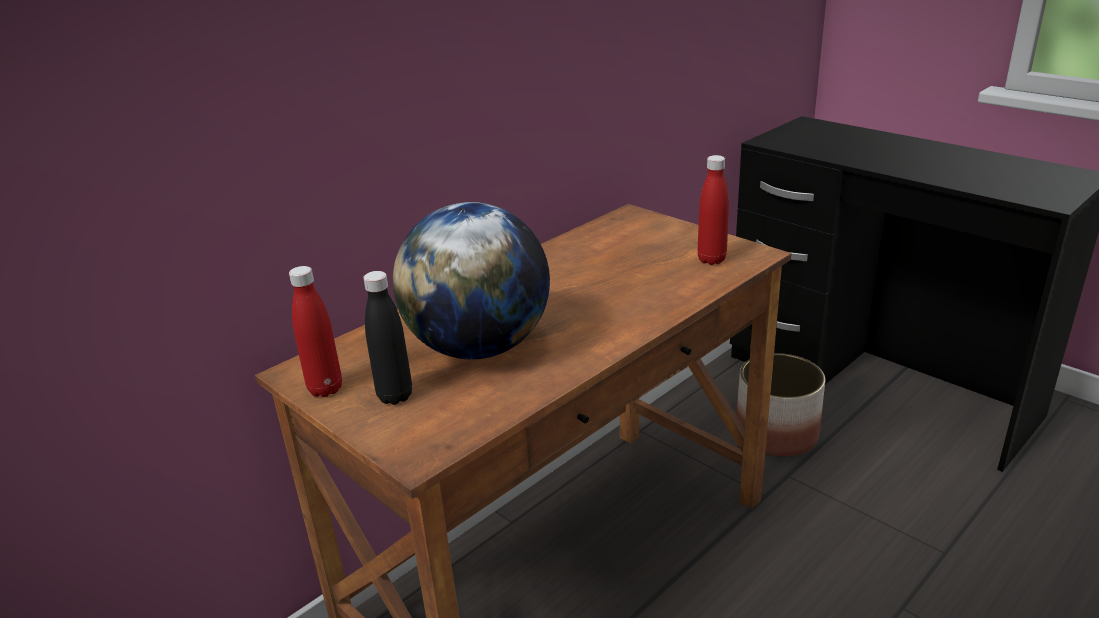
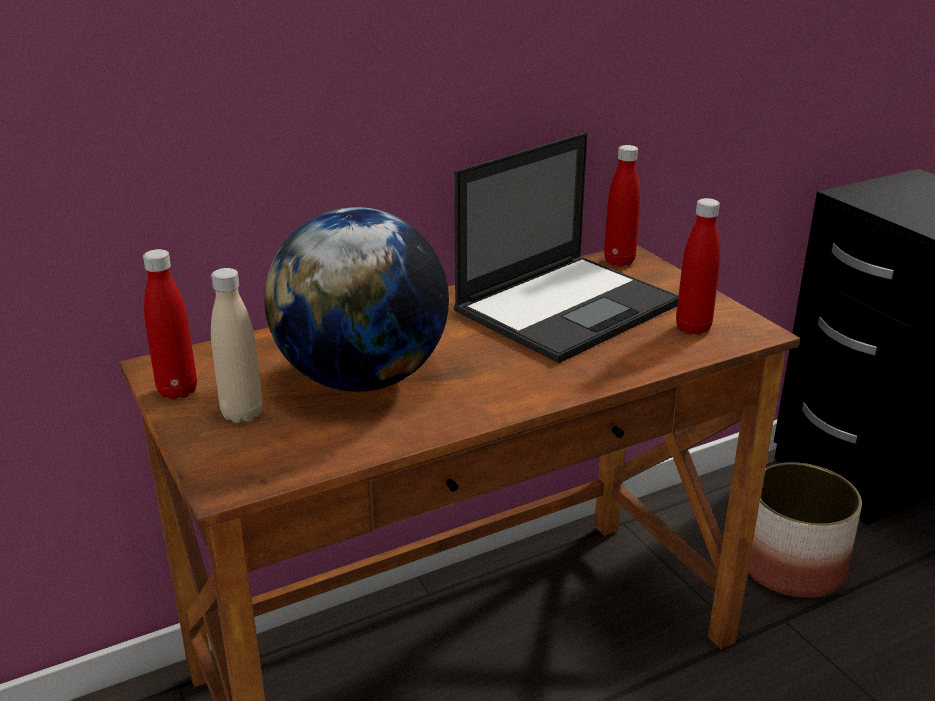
camera: 15 degrees right, 0 degrees up
(395, 396) = (242, 414): black bottle -> beige bottle
(608, 260) = (569, 306): none -> laptop
(625, 219) = (619, 261): none -> red bottle

